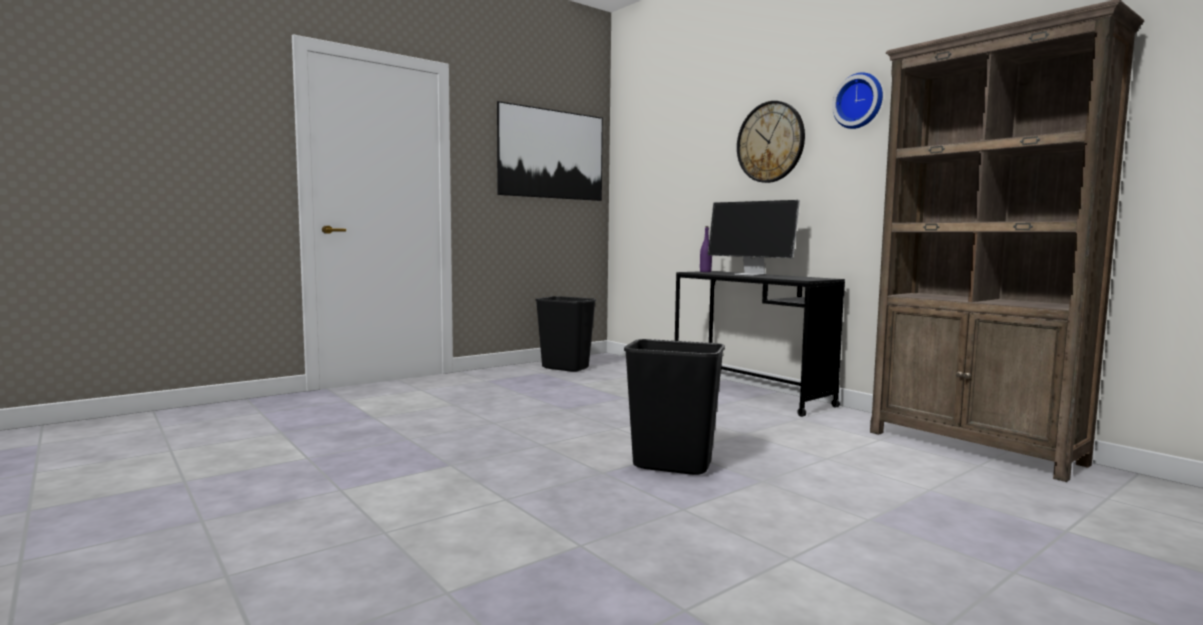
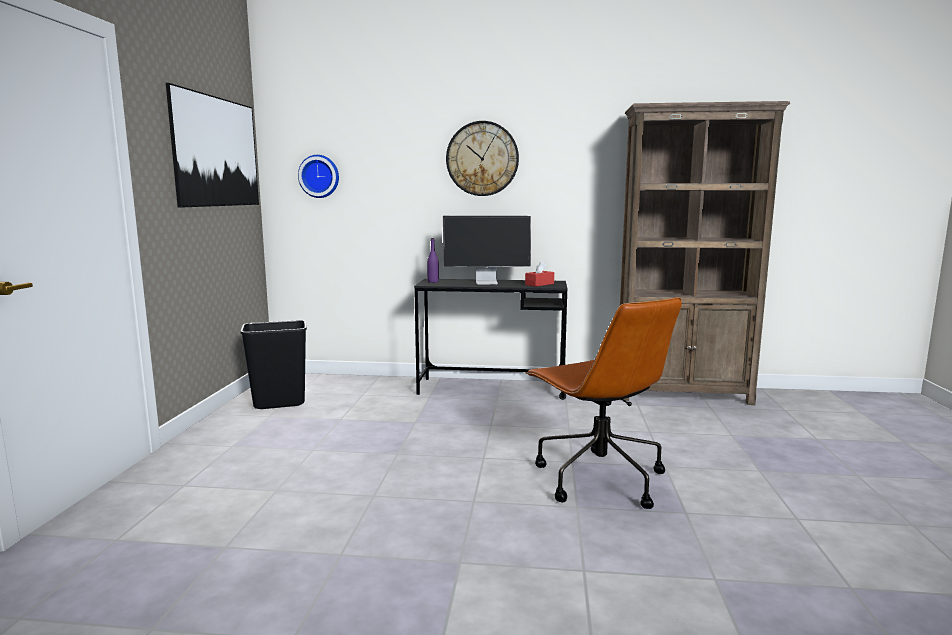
camera: 45 degrees left, 5 degrees up
(671, 466) = (598, 478): black trash can -> brown office chair
(795, 278) = (539, 284): none -> red tissue box
(859, 101) = (570, 133): wall clock -> wall clock (319, 176)

